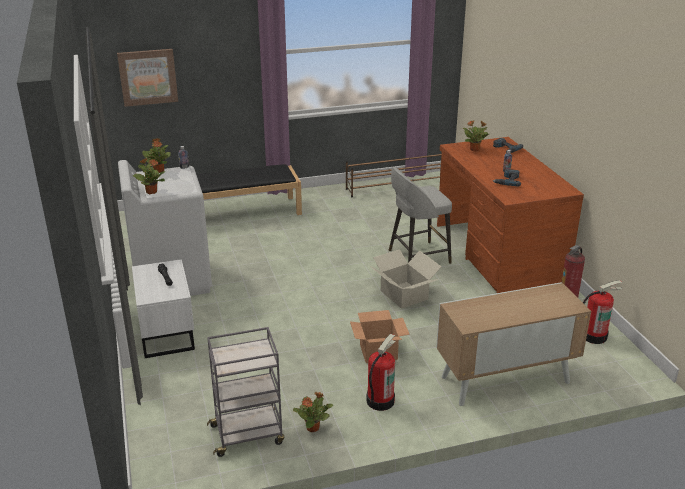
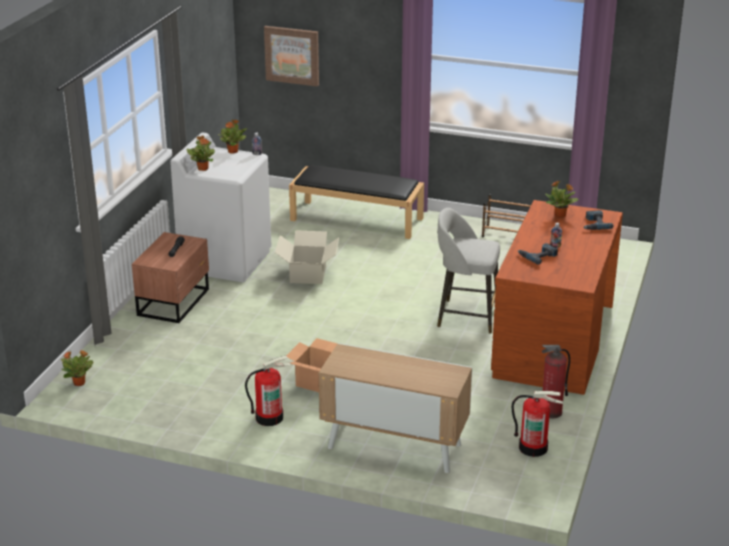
camera: 35 degrees right, 0 degrees up
(167, 332) = (175, 302): white nightstand -> brown nightstand
(248, 434) = (145, 398): grey cart -> none
(313, 428) = (195, 414): potted plant -> potted plant (80, 383)
(404, 294) = (405, 345): cardboard box -> cardboard box (308, 274)

